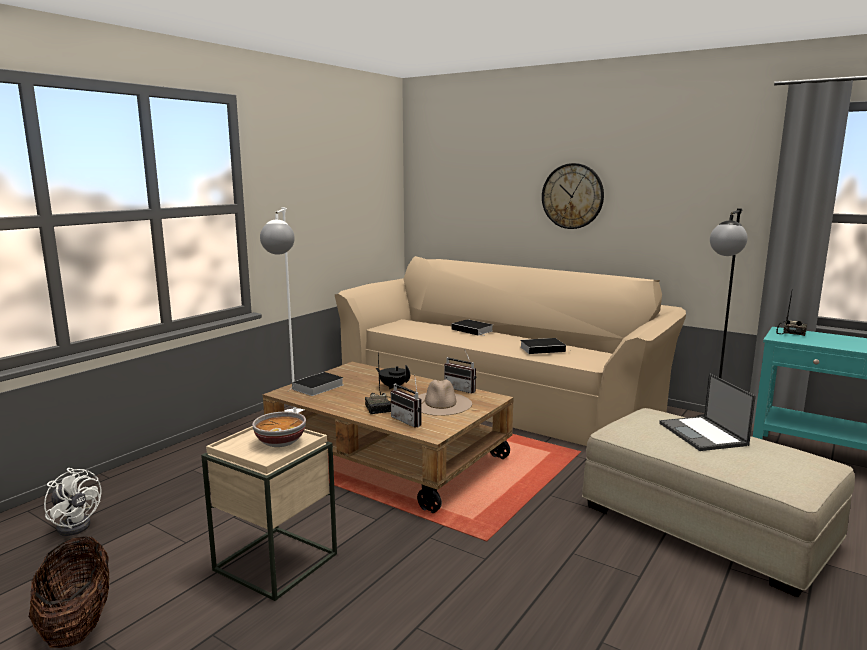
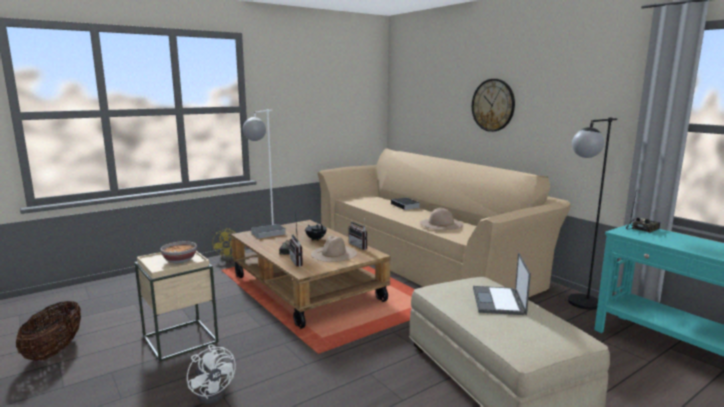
camera: 20 degrees right, 0 degrees up
(76, 524) = (100, 298): white fan -> white fan (214, 392)
(237, 429) = (231, 257): none -> yellow fan
(543, 349) = (441, 224): book -> beige hat

